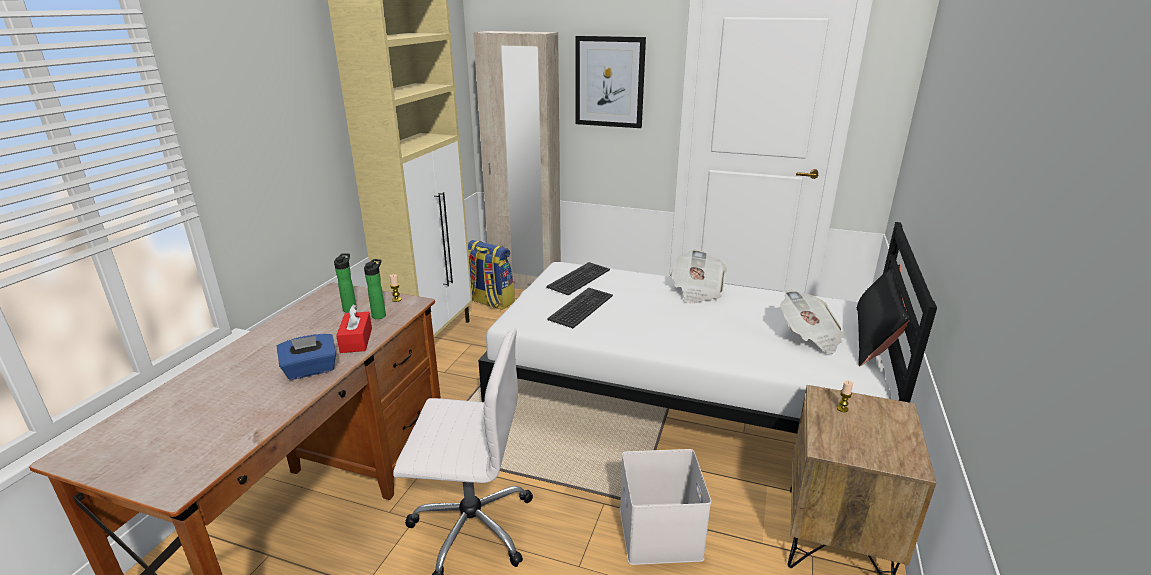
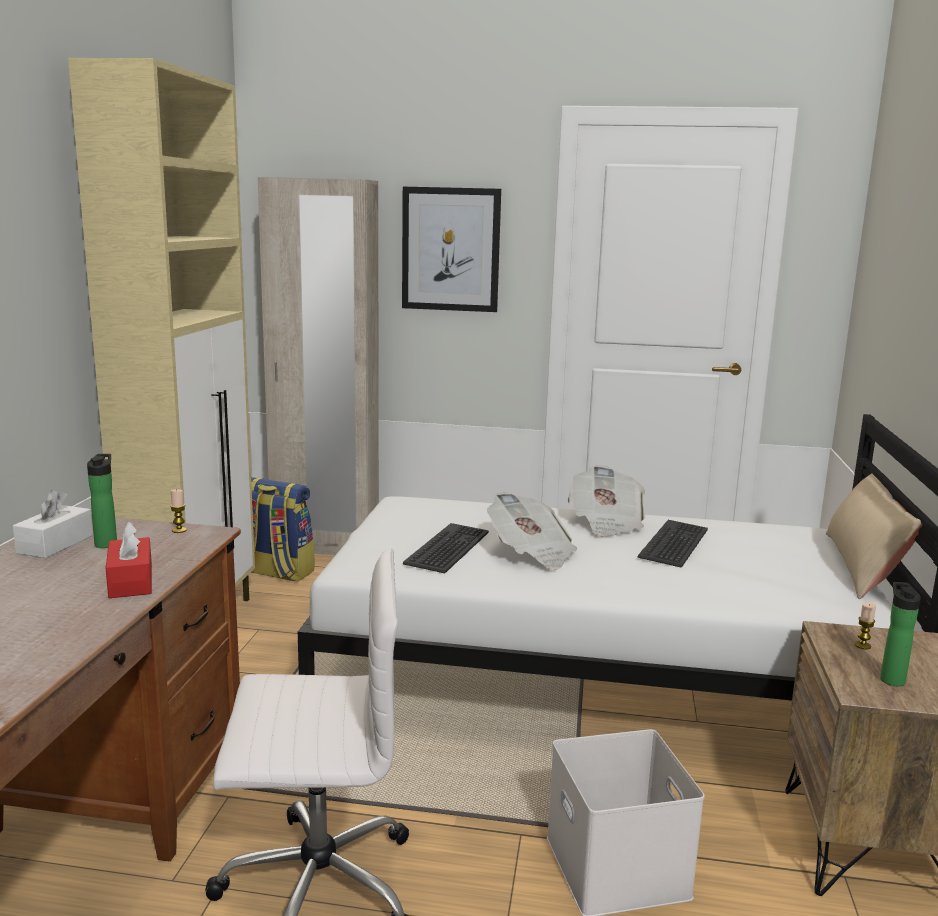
camera: 10 degrees left, 10 degrees down
(311, 370) = (66, 622): blue tissue box -> none
(320, 308) = (55, 544): none -> white tissue box
(380, 315) = (159, 549): bottle -> bottle (891, 679)
(579, 279) = (433, 514): keyboard -> keyboard (675, 544)
(810, 337) = (780, 568): newspaper -> newspaper (531, 553)
(874, 337) = (863, 566): black pillow -> beige pillow

